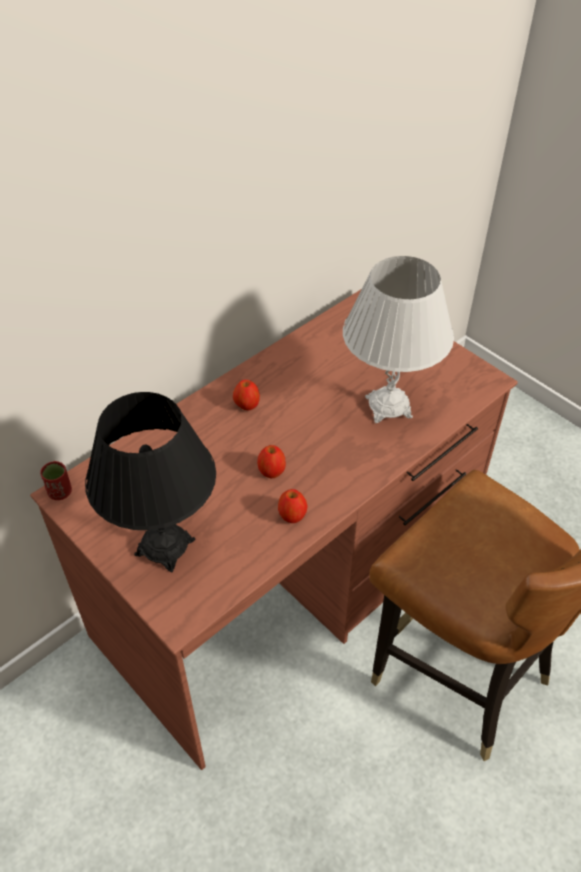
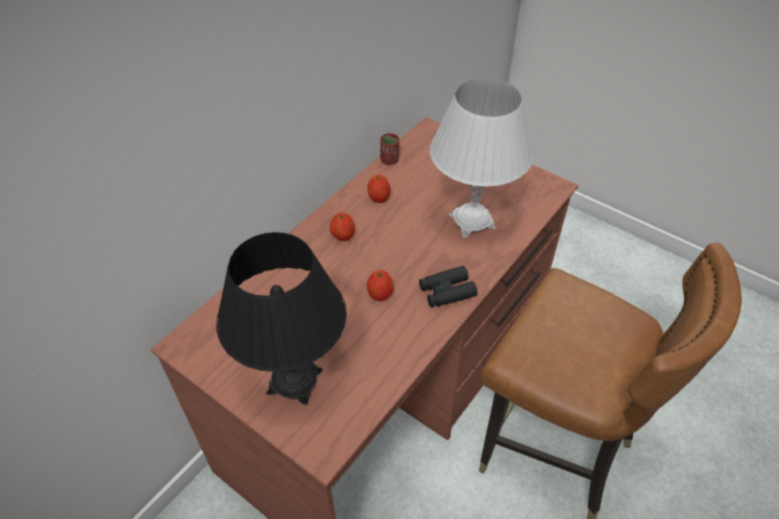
camera: 10 degrees left, 0 degrees up
(60, 492) = (180, 343): red cup -> red cup (389, 160)
(292, 516) = (409, 333): apple -> apple (379, 198)
(343, 478) = (447, 291): none -> black binoculars

